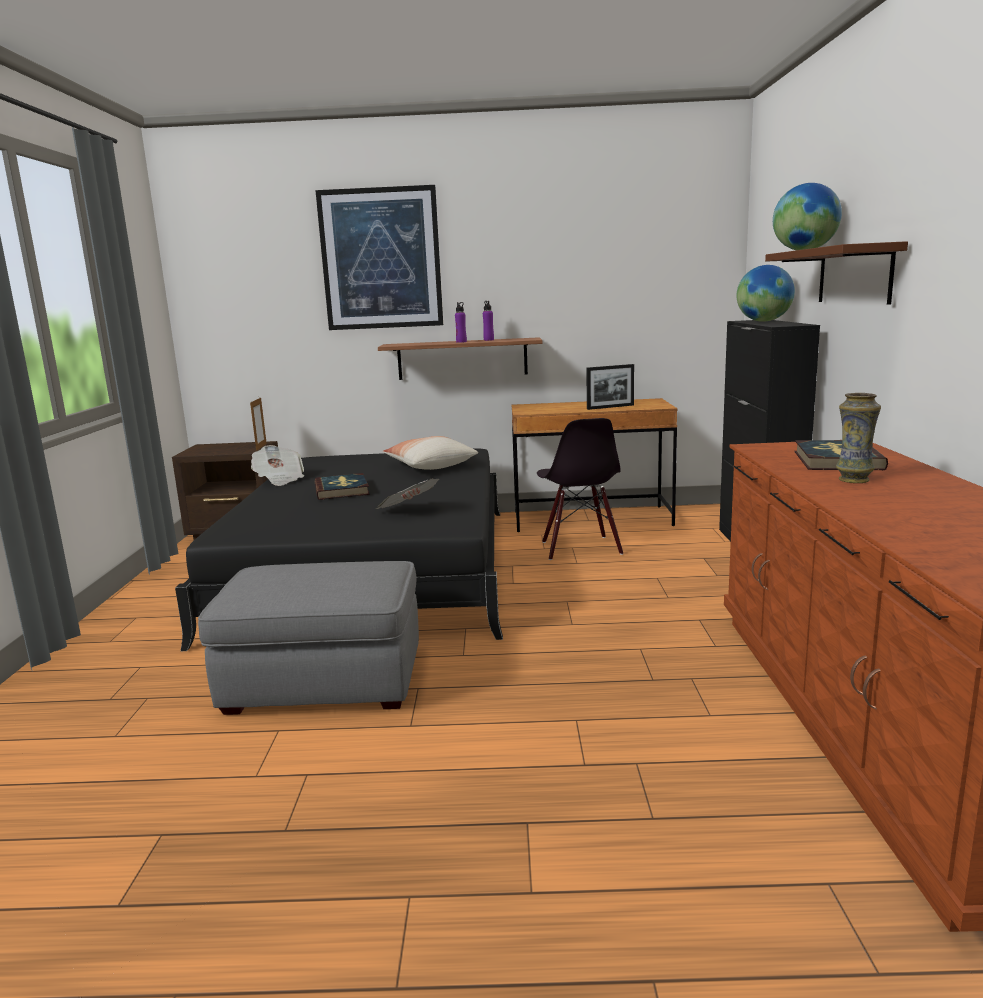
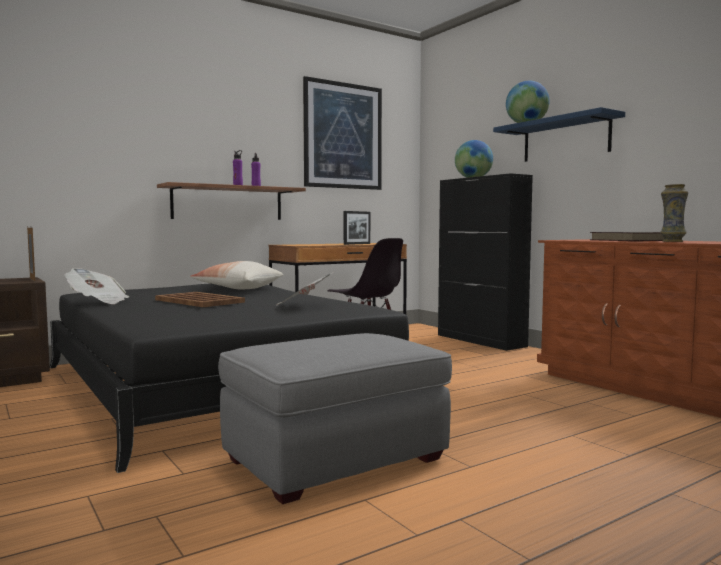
camera: 35 degrees left, 10 degrees down
(342, 490) = (199, 301): book -> brown tray
(381, 259) = (158, 106): picture -> picture (343, 136)
(854, 275) = (565, 139): brown shelf -> blue shelf

